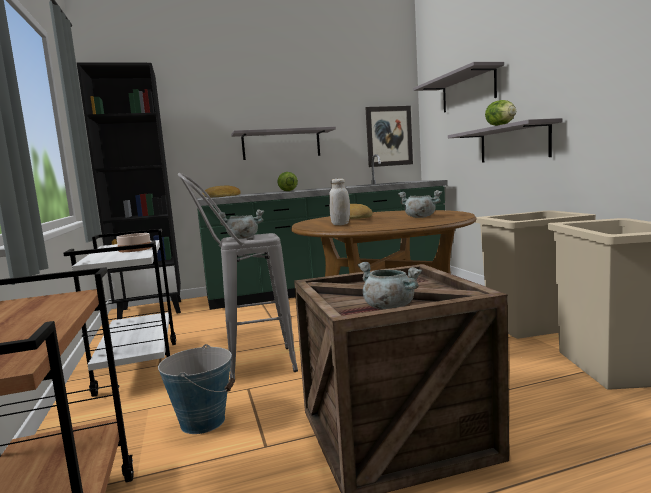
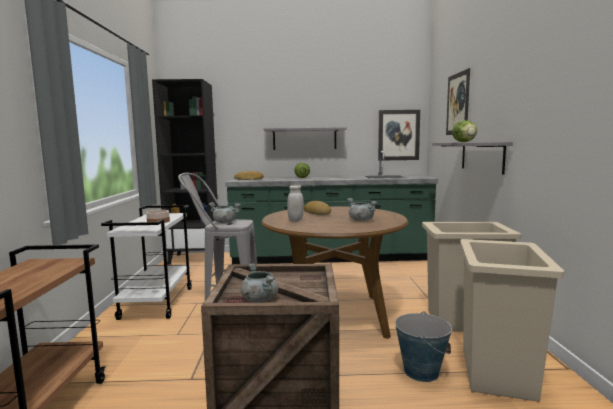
camera: 15 degrees right, 0 degrees up
(203, 421) = (167, 352): bucket -> bucket (421, 371)
(468, 91) = (457, 104): grey shelf -> picture

